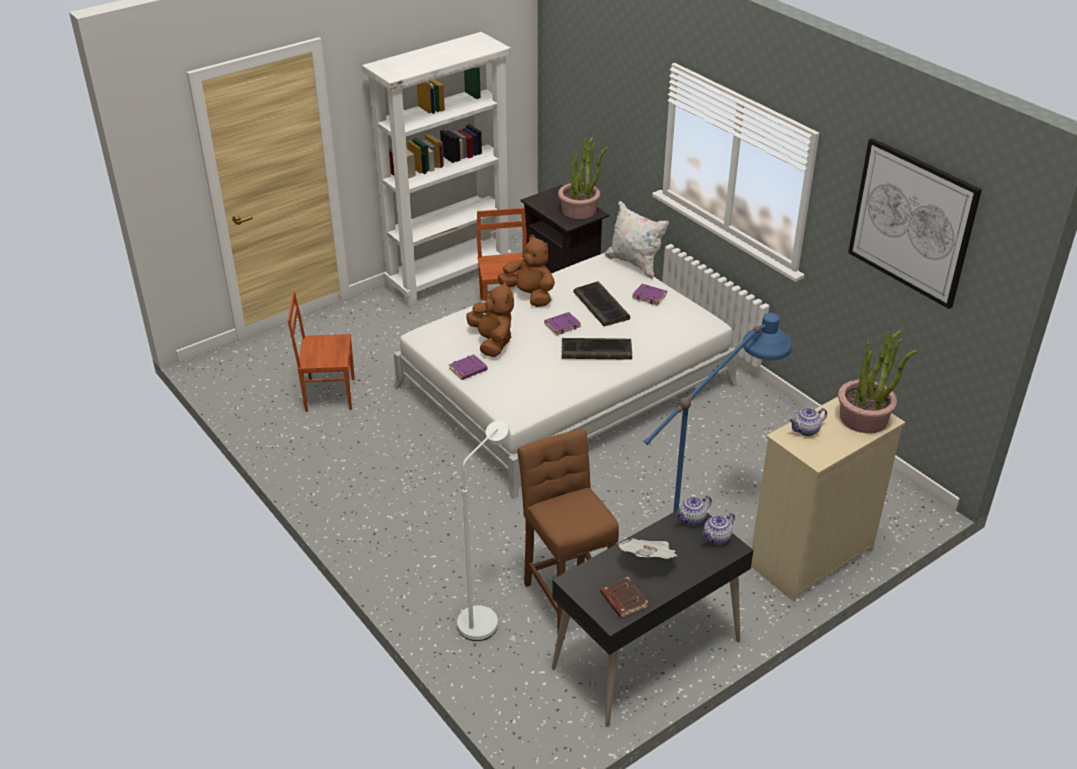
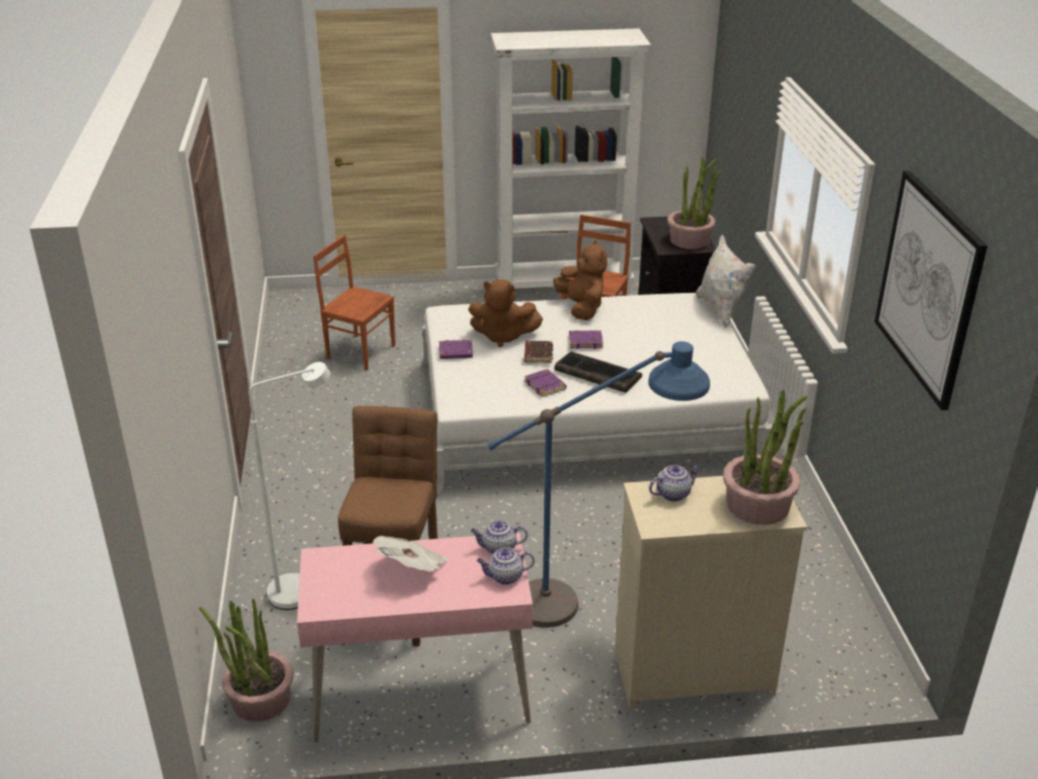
camera: 30 degrees right, 5 degrees down
(492, 342) = (503, 336): brown plush toy -> brown plush toy turned 90 degrees clockwise
(535, 715) = (260, 699): none -> potted plant
(602, 306) = (645, 336): keyboard -> none
(623, 600) = (345, 595): brown book -> brown book (537, 354)
(647, 655) = (420, 693): black desk -> pink desk
(650, 296) = (704, 342): purple book -> purple book (545, 386)
(805, 430) = (673, 493): teapot -> teapot turned 150 degrees clockwise

